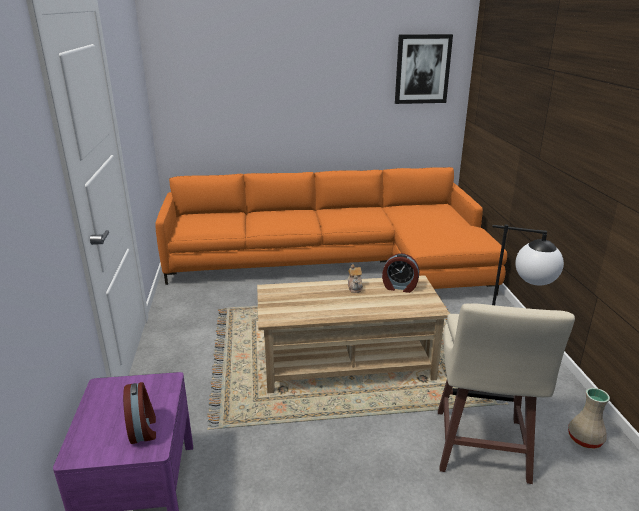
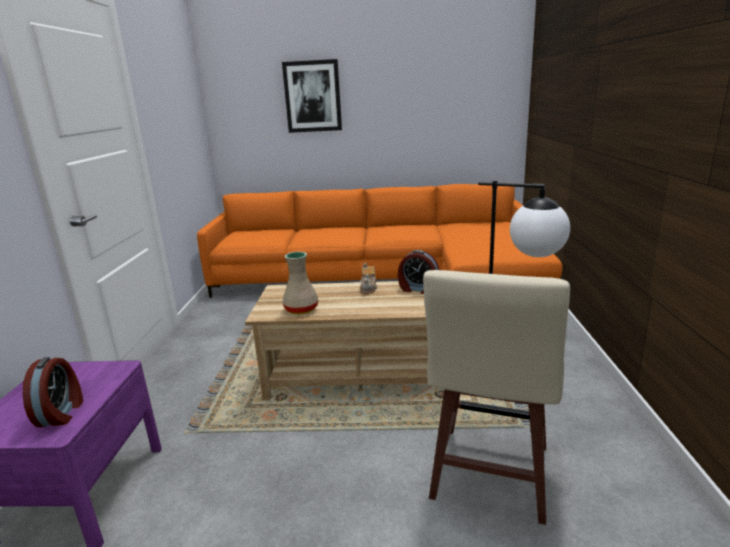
camera: 10 degrees right, 5 degrees down
(422, 69) = (476, 79): picture -> picture (312, 96)
(584, 440) = (630, 475): beige vase -> beige vase (300, 310)

